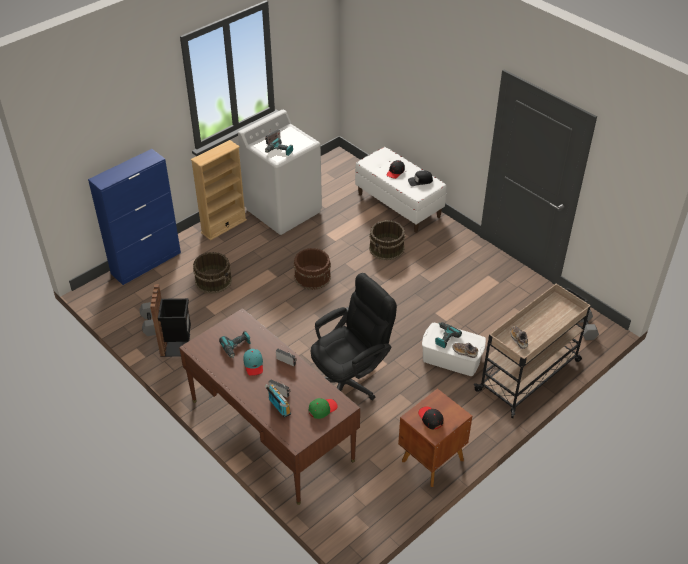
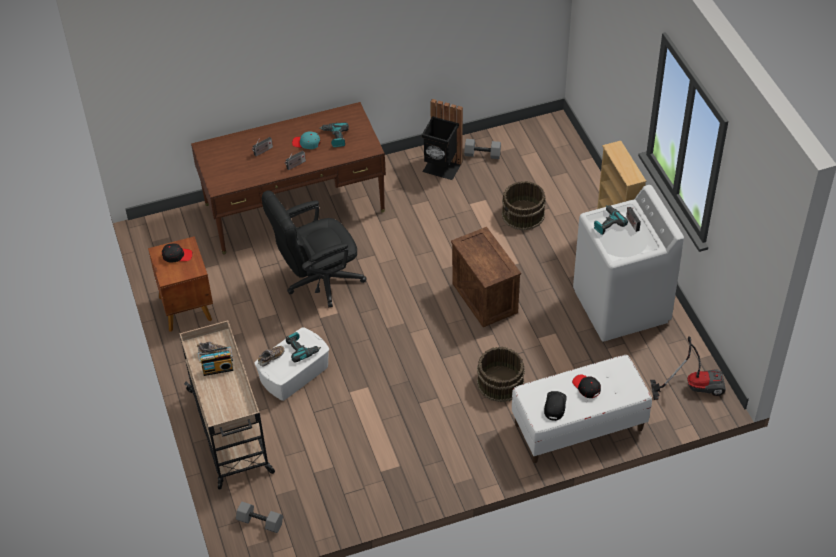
camera: 115 degrees right, 5 degrees up
(146, 263) = (579, 168): blue cabinet -> none
(278, 407) = (247, 146): radio -> radio (218, 368)
(313, 276) = (485, 298): brown bucket -> crate
(322, 409) = (225, 172): green cap -> none
(334, 167) = (694, 385): none -> vacuum cleaner
(350, 380) = (317, 281): black office chair -> black office chair turned 75 degrees clockwise

